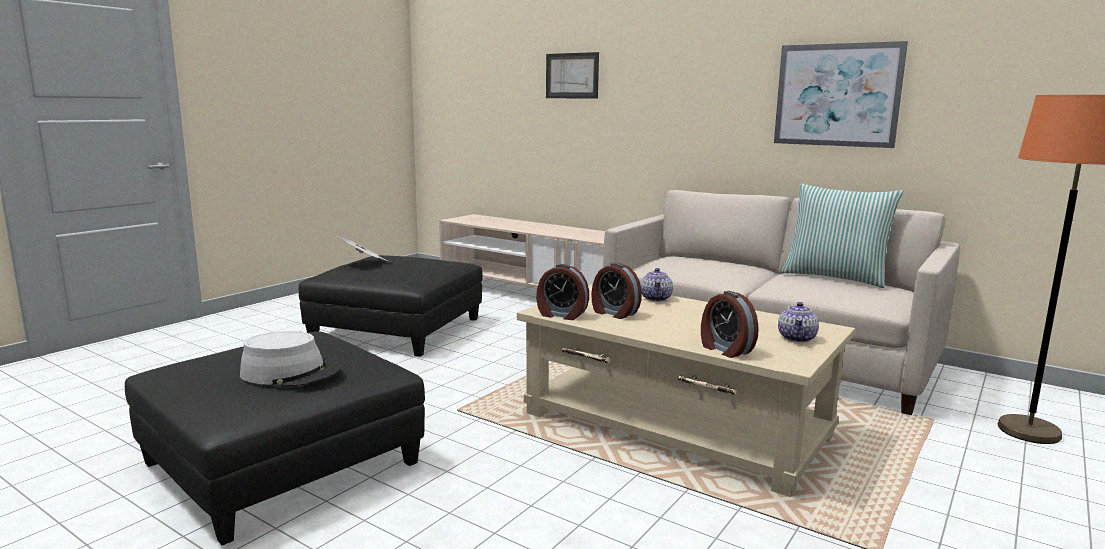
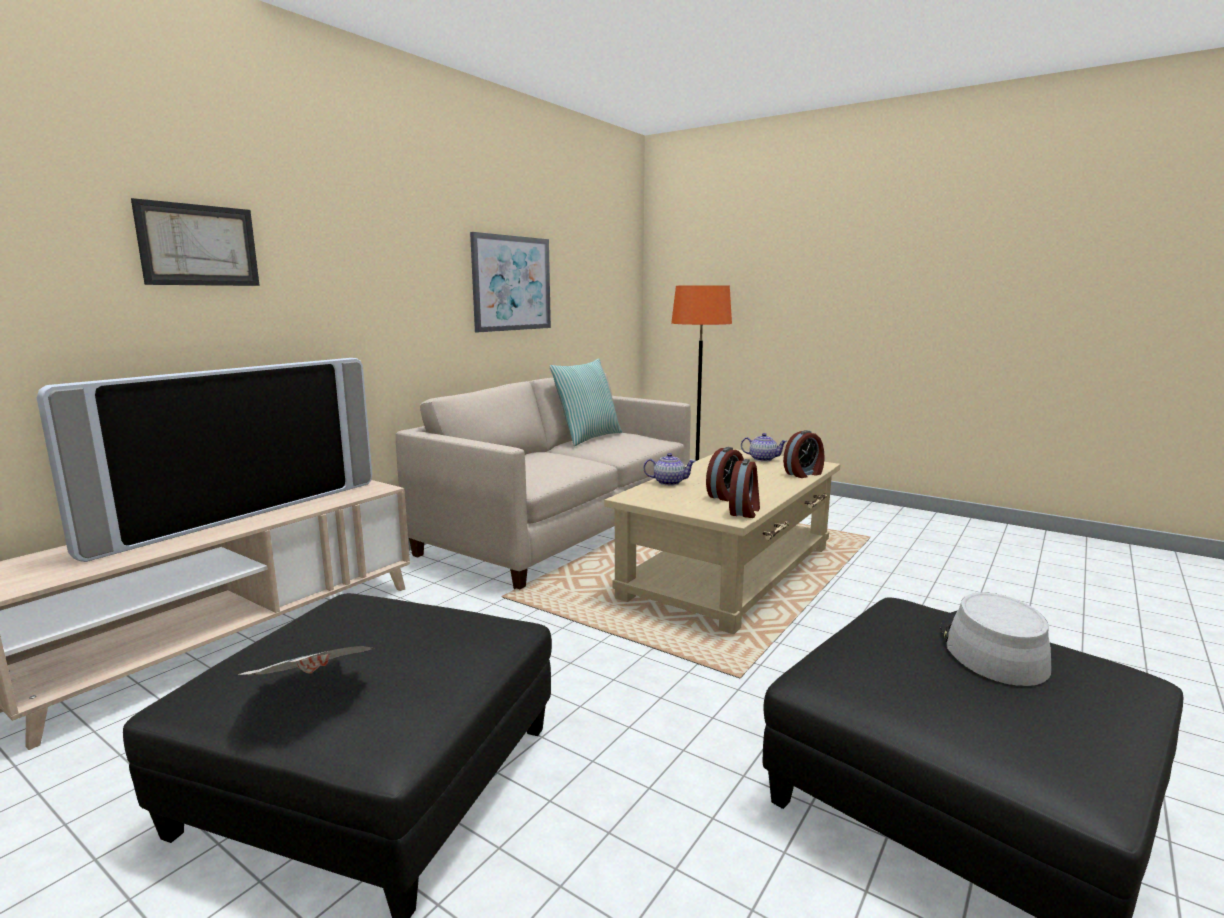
camera: 90 degrees left, 0 degrees up
(547, 228) = (242, 514): none -> television

